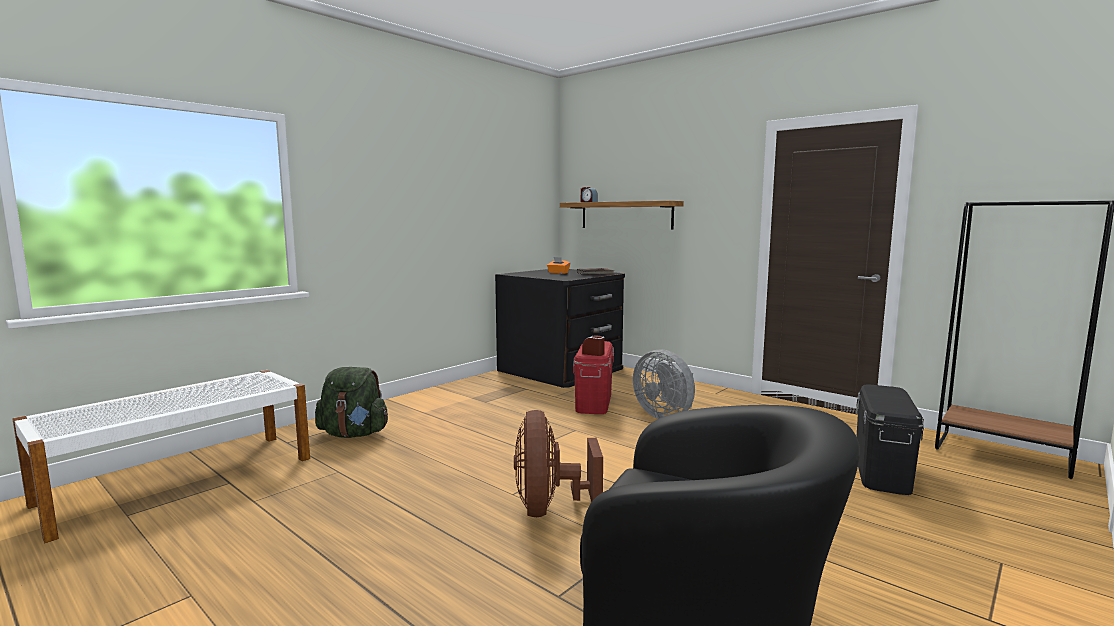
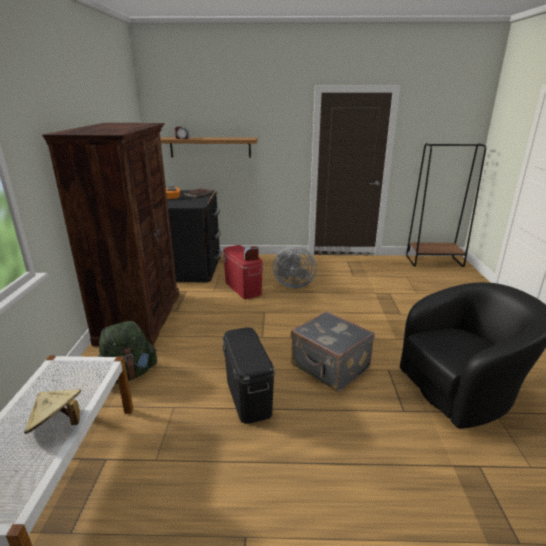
camera: 40 degrees left, 15 degrees up
(175, 405) = (58, 425): none -> beige hat
(445, 397) = (141, 317): none -> brown wardrobe
(549, 508) = (329, 368): brown fan -> grey suitcase
(881, 471) = (413, 286): black storage box -> black storage box (248, 396)

